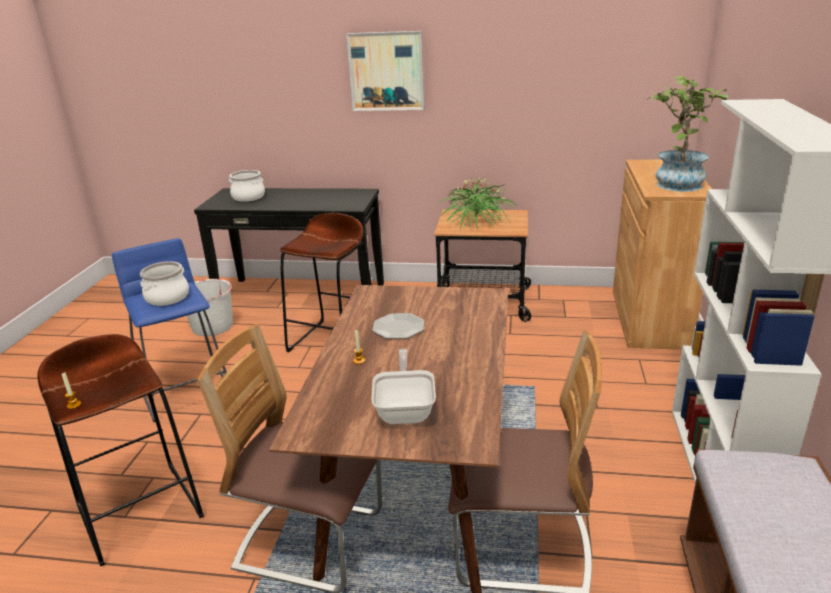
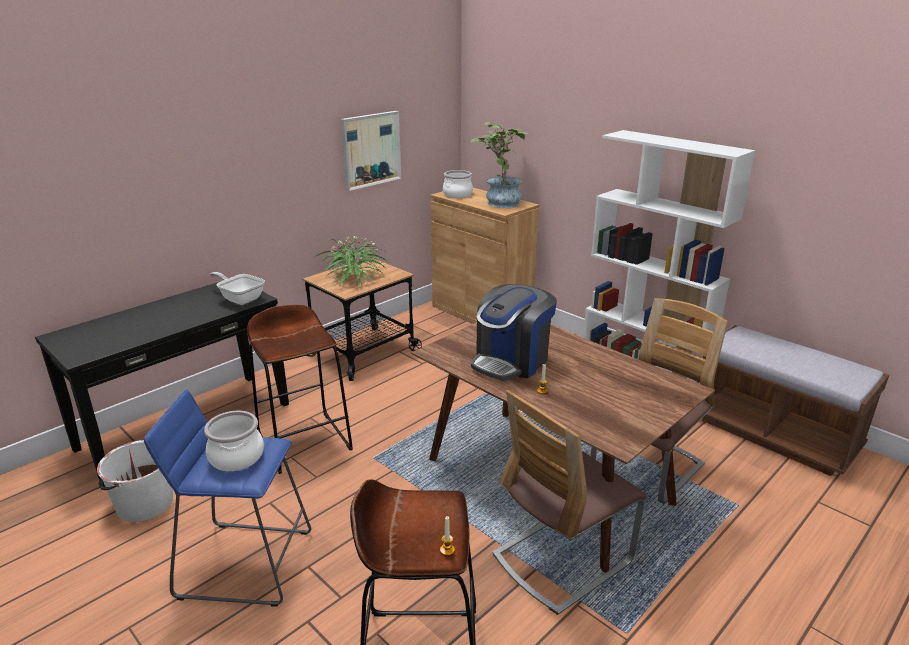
camera: 55 degrees left, 0 degrees up
(248, 197) = (106, 332): cooking pot -> cooking pot (458, 194)
(386, 71) = (229, 149): picture -> picture (371, 149)
(398, 328) = (511, 361): plate -> coffee machine
(405, 409) = (627, 396): frying pan -> frying pan (240, 299)

